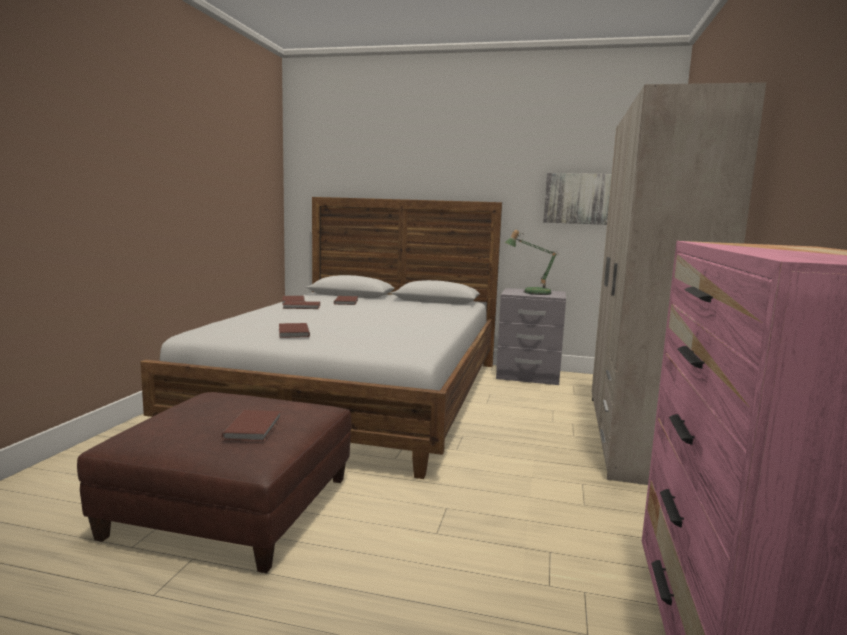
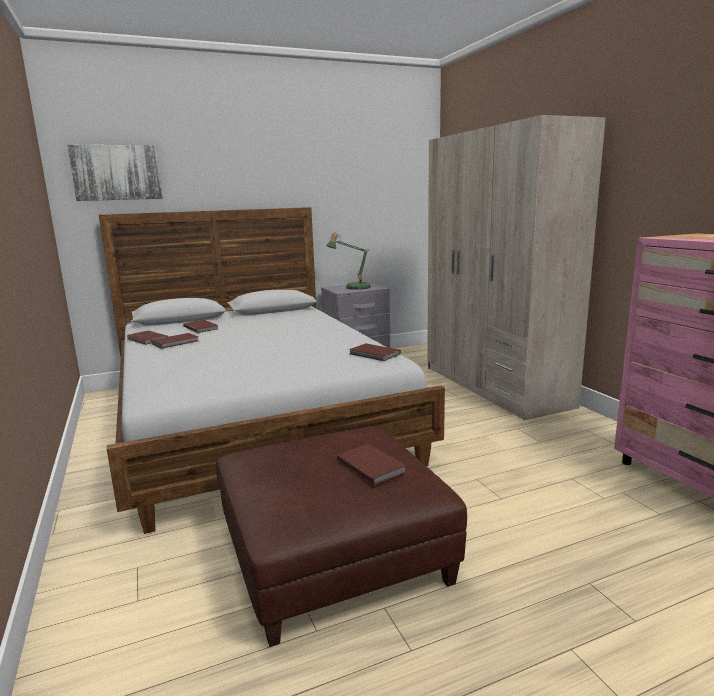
camera: 35 degrees left, 5 degrees up
(292, 332) = (253, 369): brown book -> brown book (374, 354)
(583, 199) = (375, 199): picture -> picture (117, 173)

